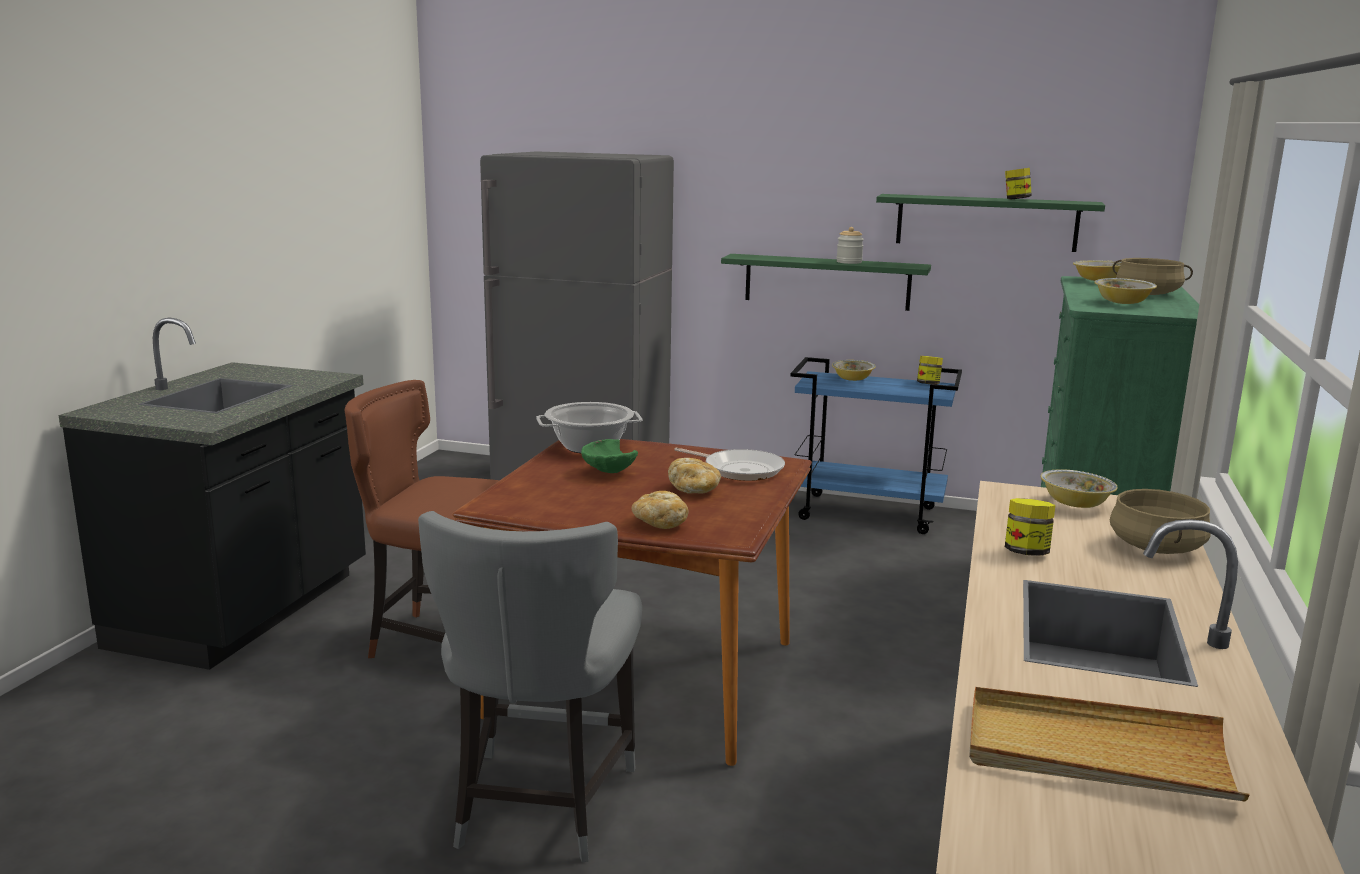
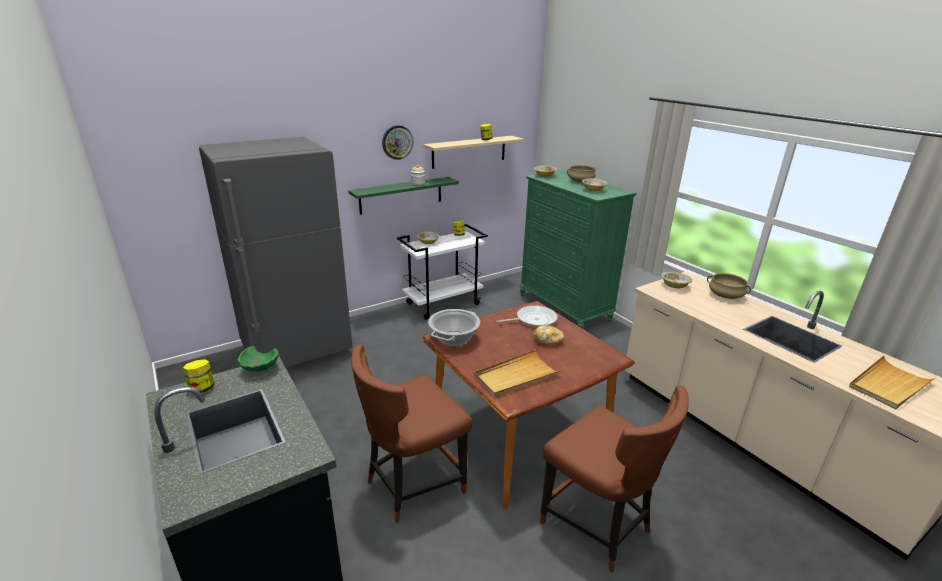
camera: 50 degrees left, 10 degrees up
(539, 807) = (598, 526): grey chair -> brown chair
(558, 494) = (516, 376): none -> beige tray
(607, 473) = (500, 351): green bowl -> green bowl (260, 370)
(659, 524) = (583, 367): bread -> none
(829, 184) = (397, 142): none -> wall clock
(868, 513) = (443, 303): blue cart -> white cart
(986, 222) = (469, 151): green shelf -> beige shelf
(1026, 552) = (717, 316): jar -> jar (202, 388)

